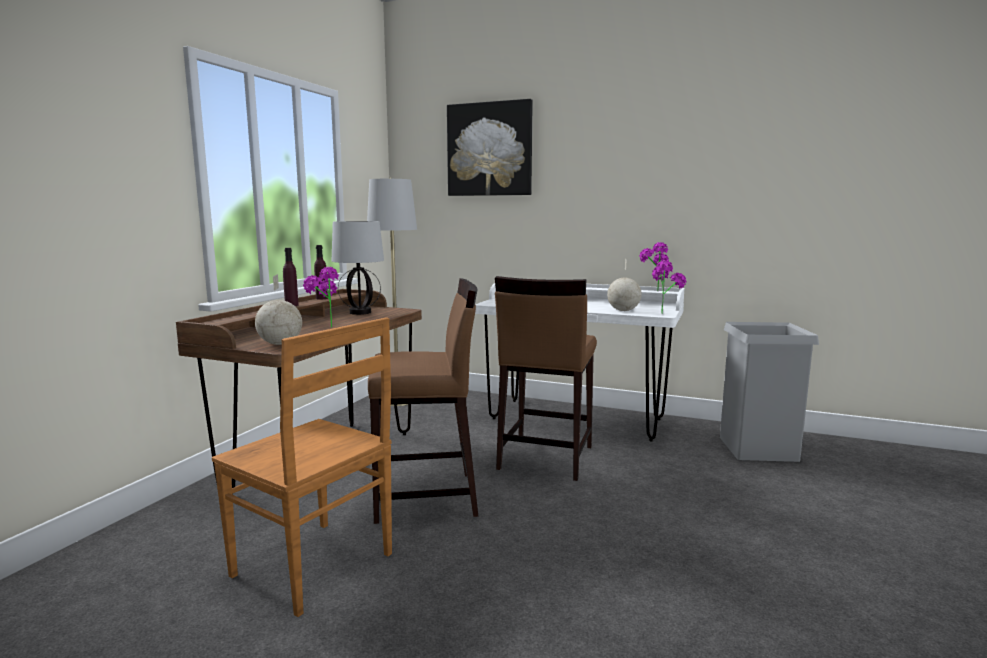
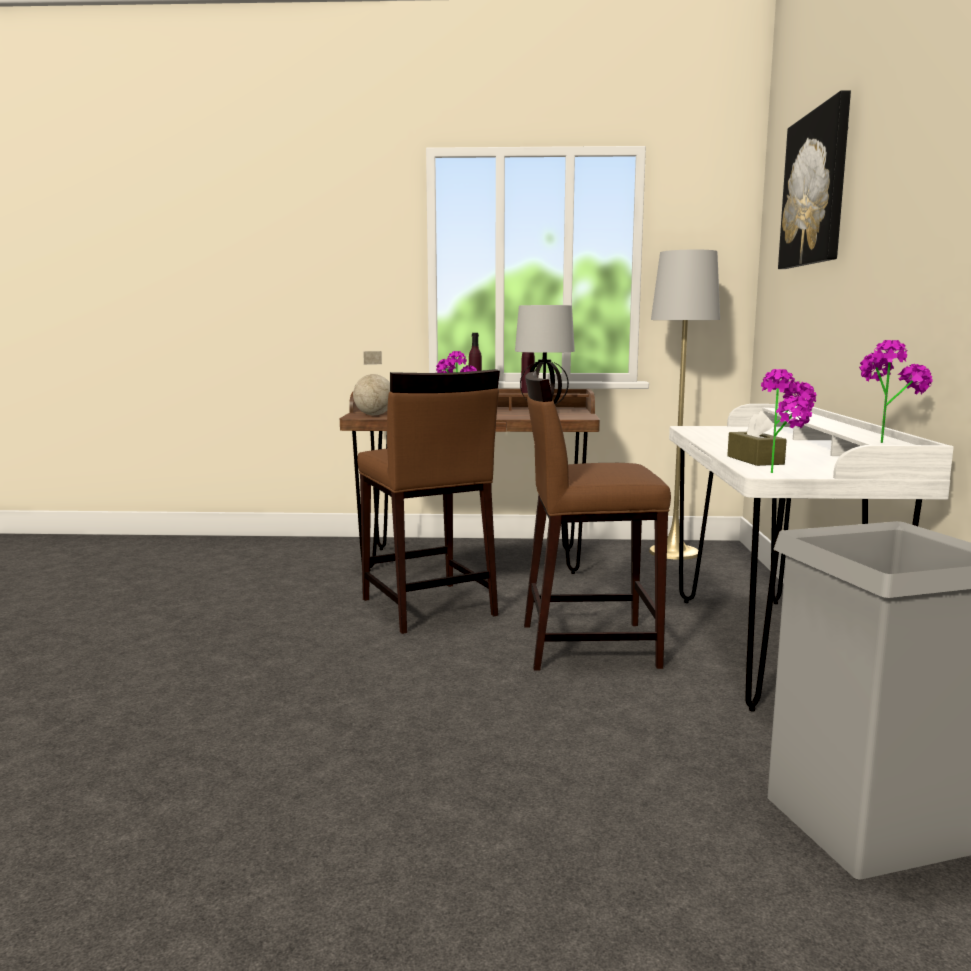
camera: 70 degrees right, 0 degrees up
(315, 566) = (285, 596): brown chair -> none
(623, 311) = (755, 460): globe -> brown tissue box

